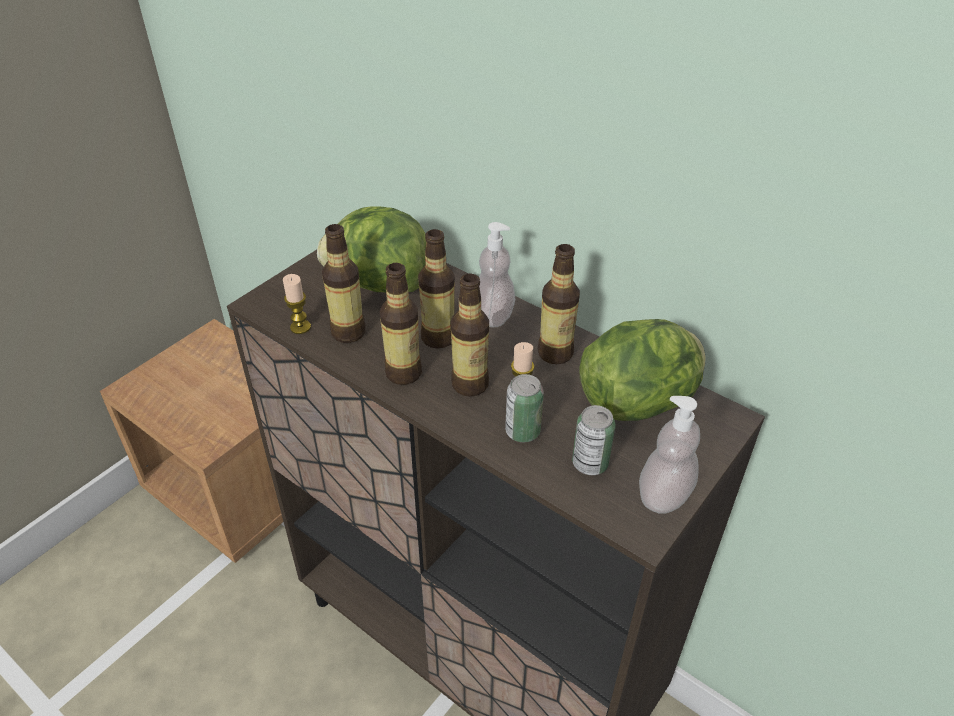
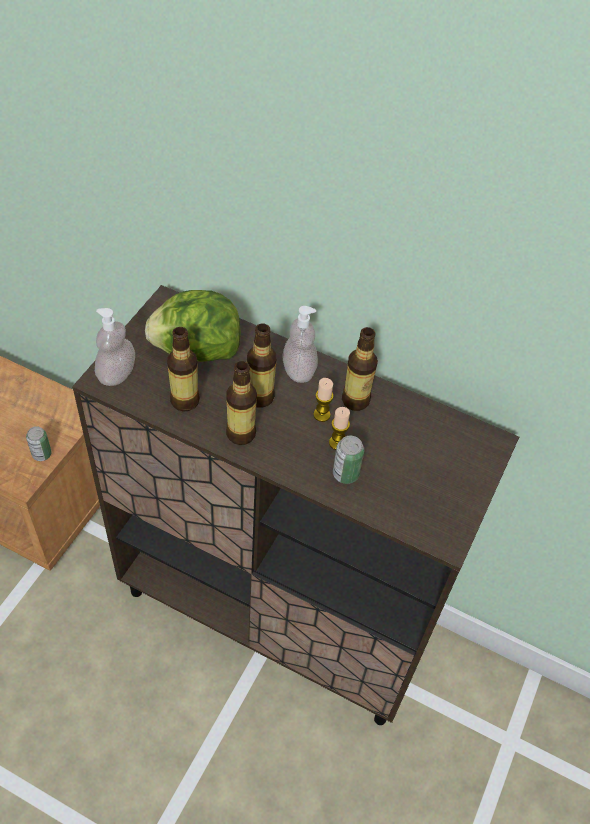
camera: 15 degrees left, 10 degrees up
(300, 327) = (143, 400): candle -> candle (321, 415)
(470, 384) = (296, 437): bottle -> none
(590, 463) = (400, 494): can -> can (42, 454)
(639, 402) = (427, 436): lettuce -> none
(664, 495) = (457, 512): soap dispenser -> soap dispenser (117, 373)

